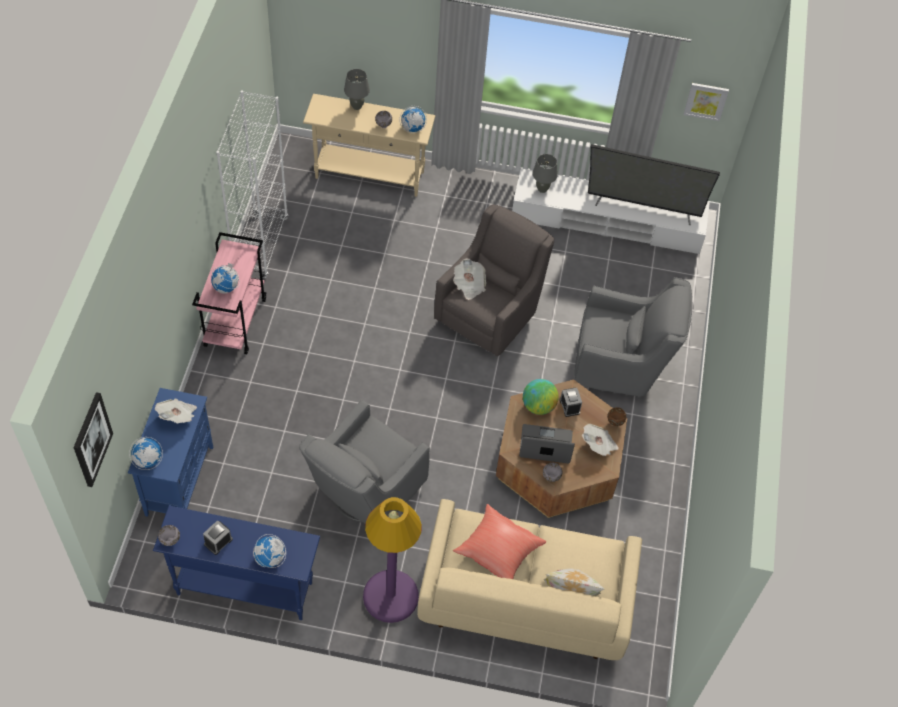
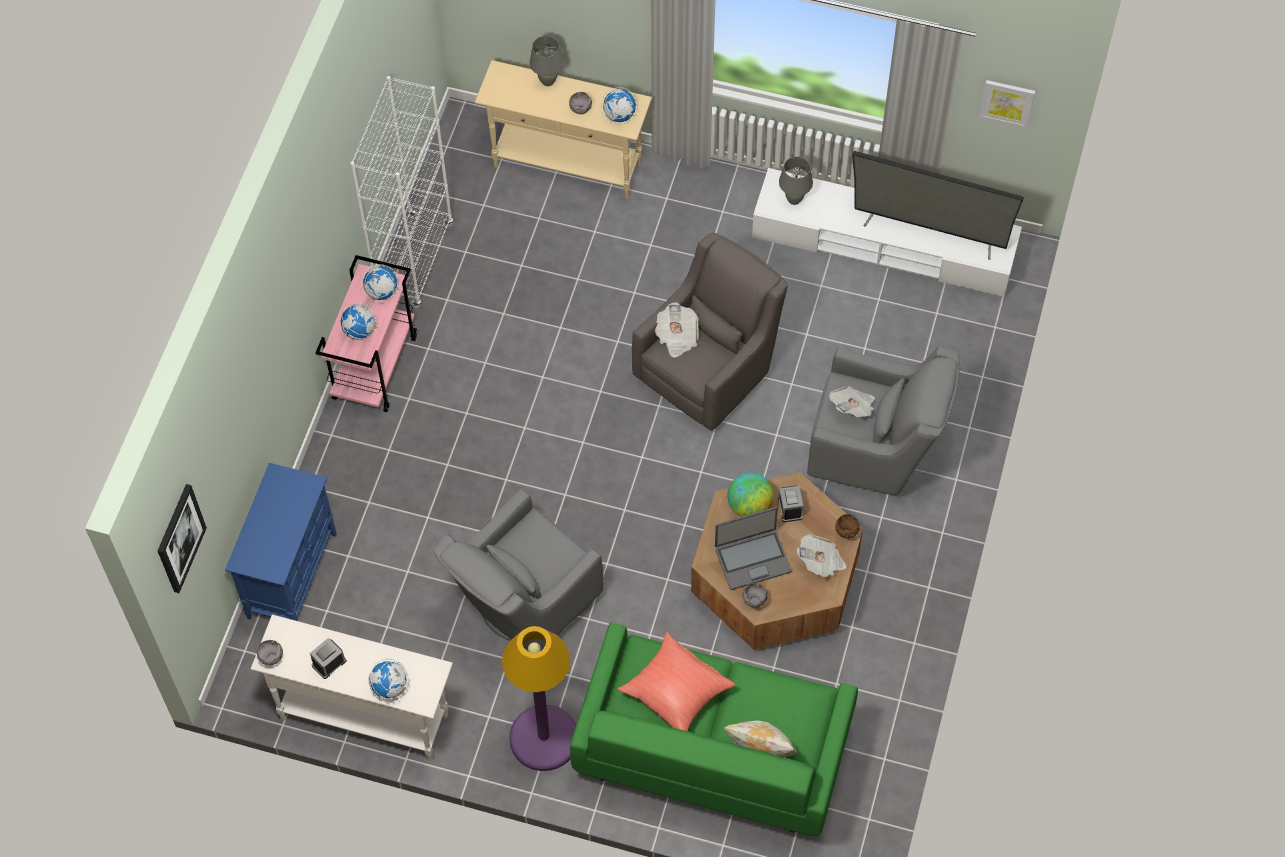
camera: 10 degrees right, 5 degrees up
(148, 460) = (250, 556): globe -> globe (381, 292)
(178, 416) = (289, 501): newspaper -> newspaper (853, 407)
(244, 587) = (364, 716): blue console table -> white console table
(525, 597) = (712, 749): beige sofa -> green sofa
(545, 445) = (752, 559): laptop -> laptop turned 150 degrees clockwise

